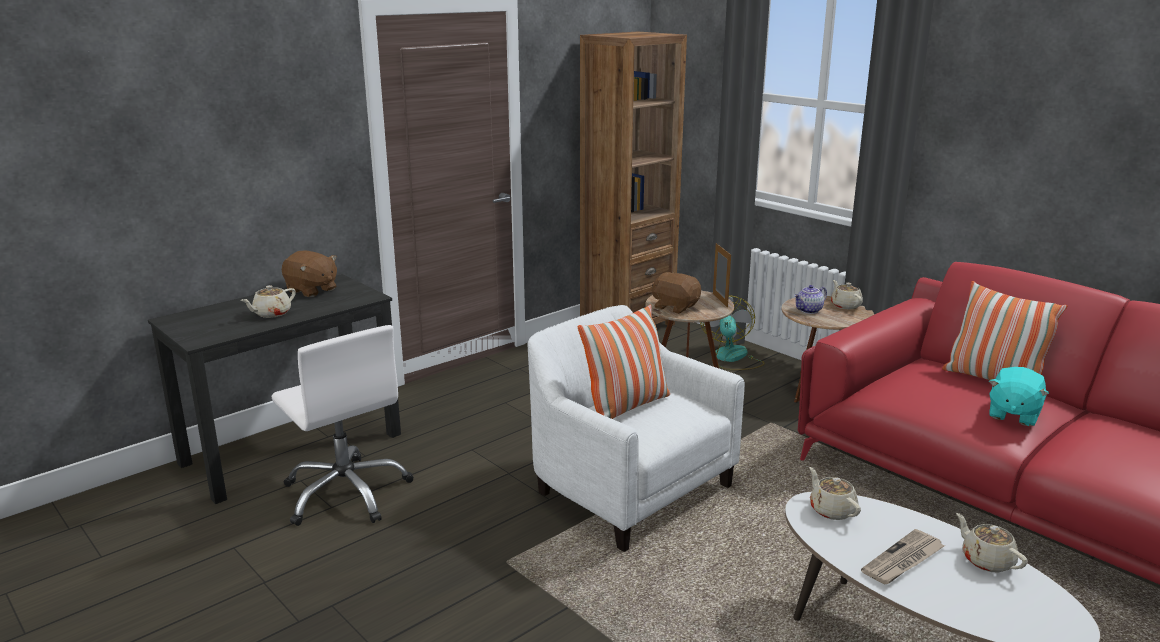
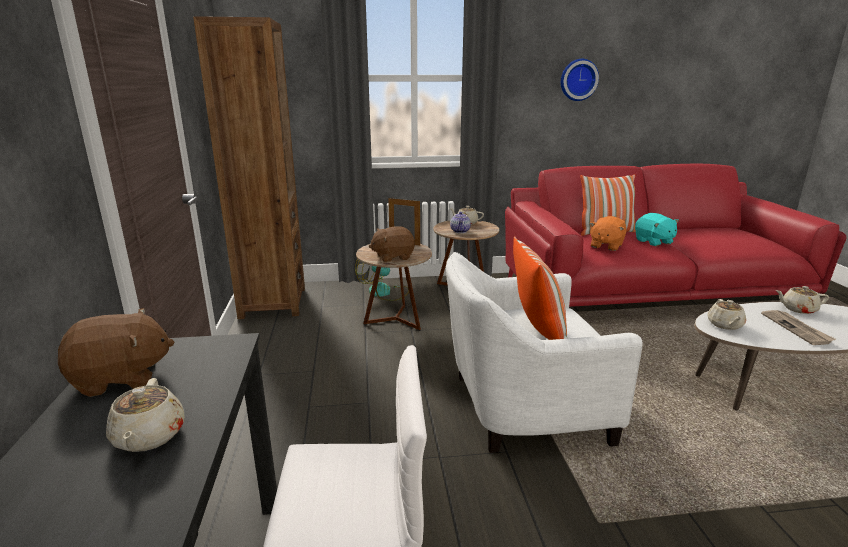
camera: 55 degrees left, 0 degrees up
(831, 510) = (725, 325): beige teapot -> beige teapot turned 90 degrees counterclockwise
(925, 389) = (606, 246): none -> orange plush toy
(1052, 134) = (578, 80): none -> wall clock

